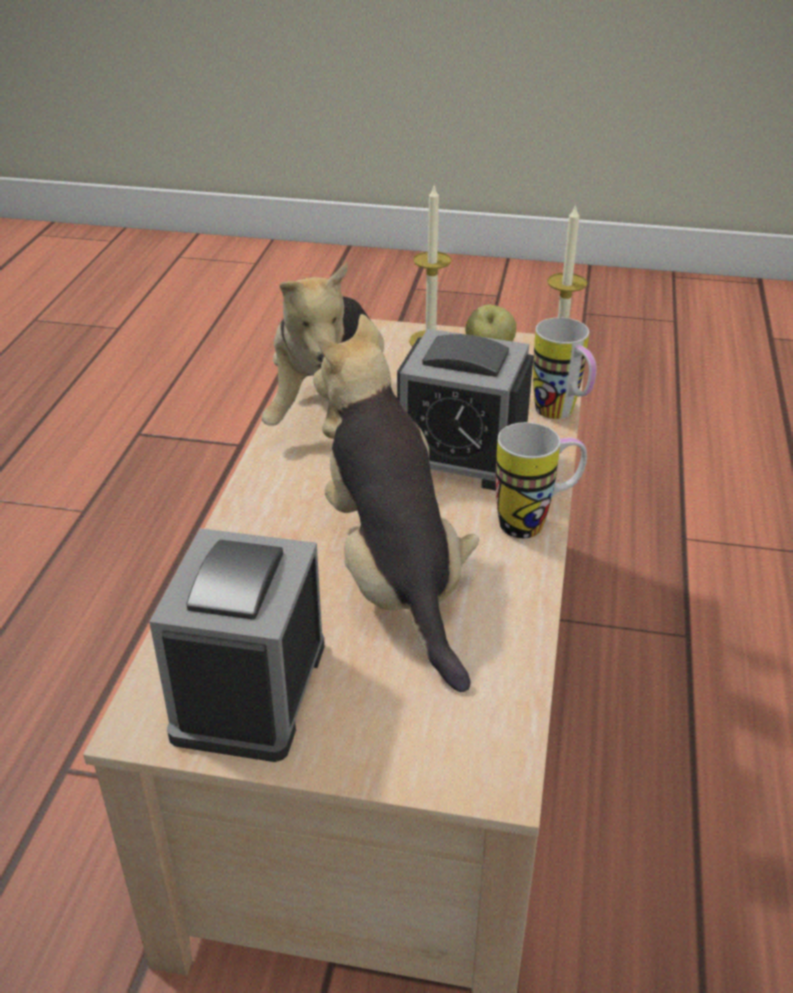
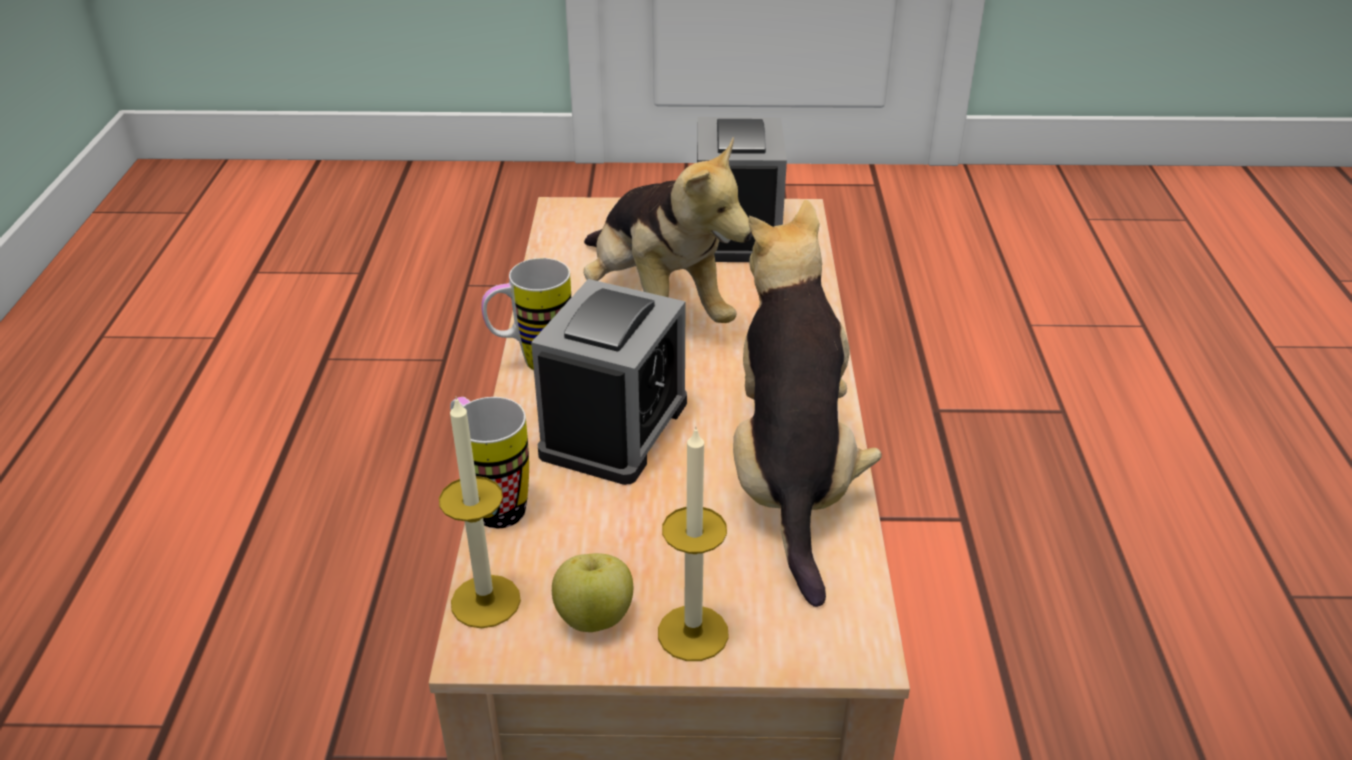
camera: 170 degrees right, 0 degrees up
(461, 456) = (614, 428): alarm clock -> alarm clock turned 105 degrees clockwise

